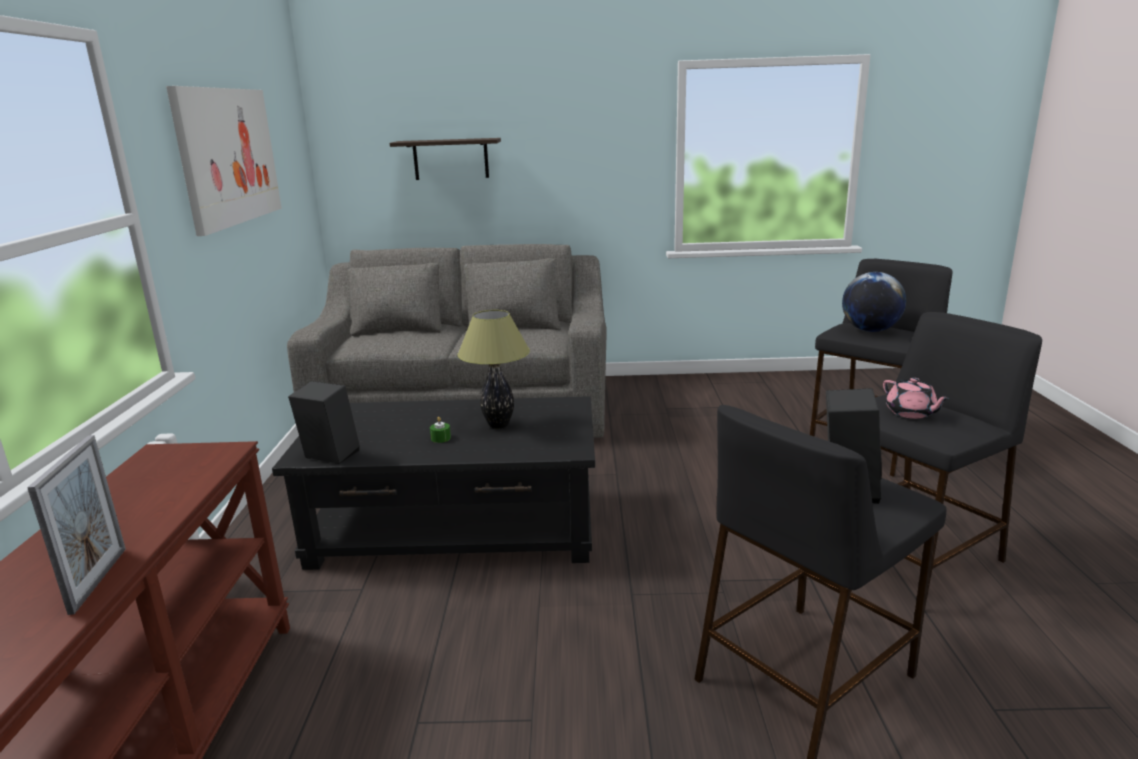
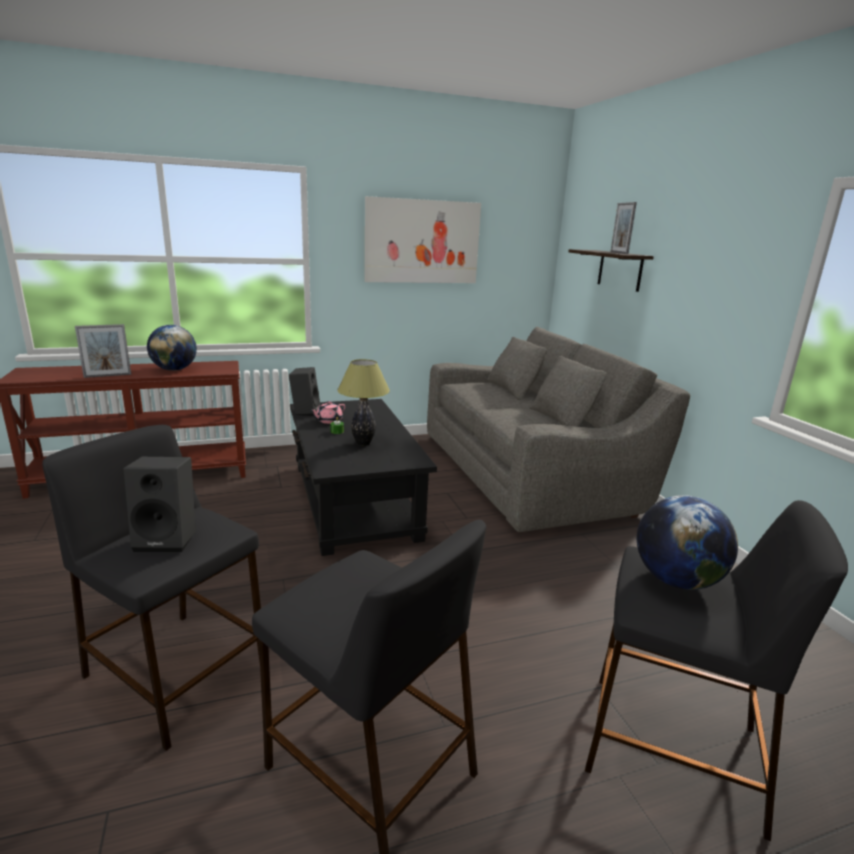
camera: 70 degrees right, 0 degrees up
(145, 501) = (174, 369): none -> globe
(464, 139) = (619, 253): none -> picture frame
(911, 413) = (347, 587): pink teapot -> pink teapot (328, 421)

